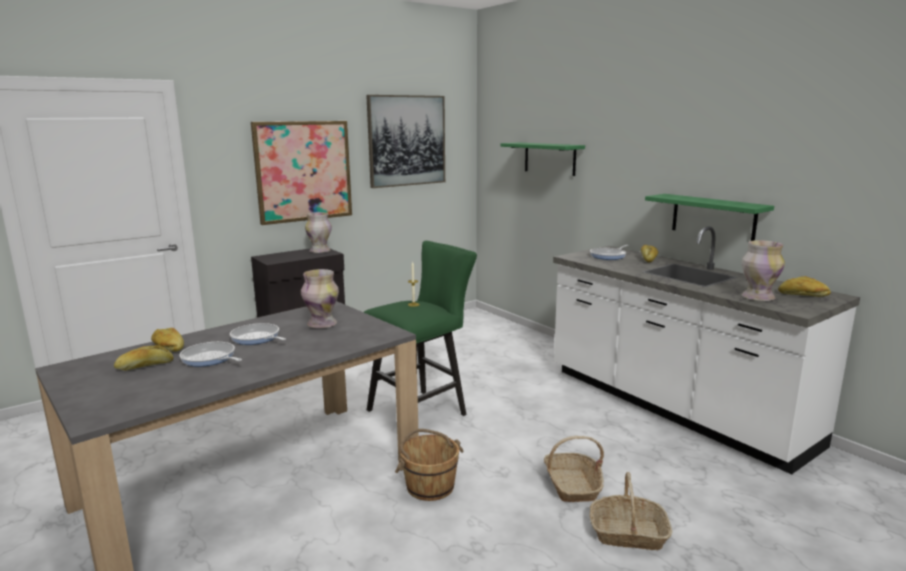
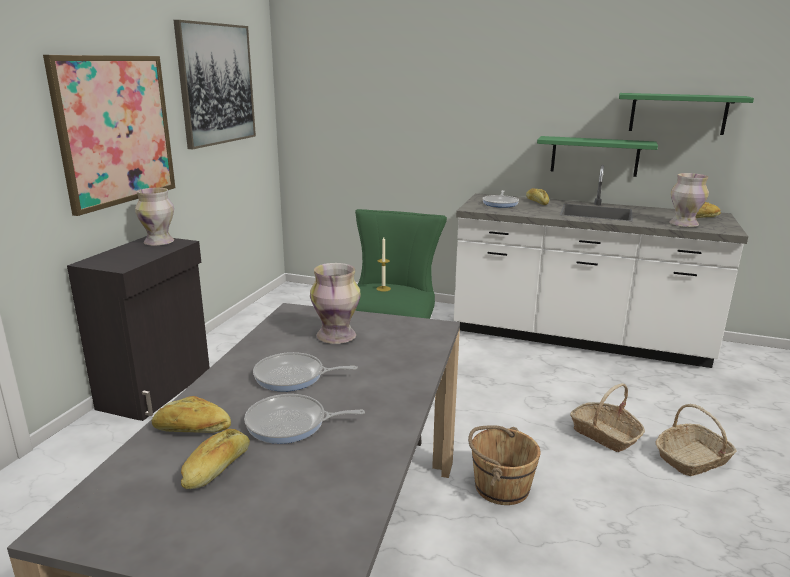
camera: 35 degrees left, 5 degrees up
(549, 158) = (391, 103): green shelf -> green shelf (678, 113)

